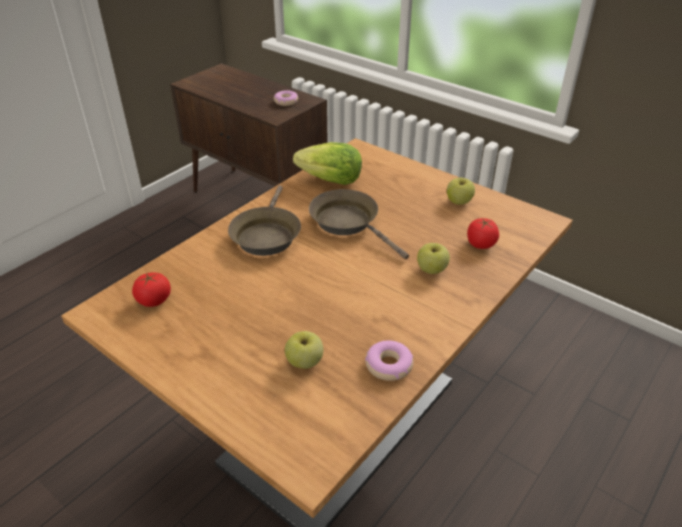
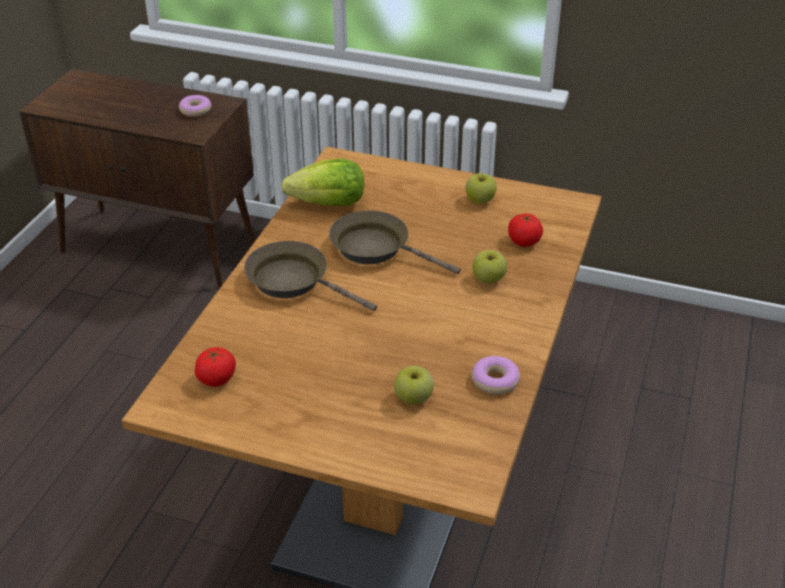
camera: 20 degrees left, 0 degrees up
(266, 235) = (294, 281): brown frying pan -> brown frying pan turned 135 degrees clockwise

